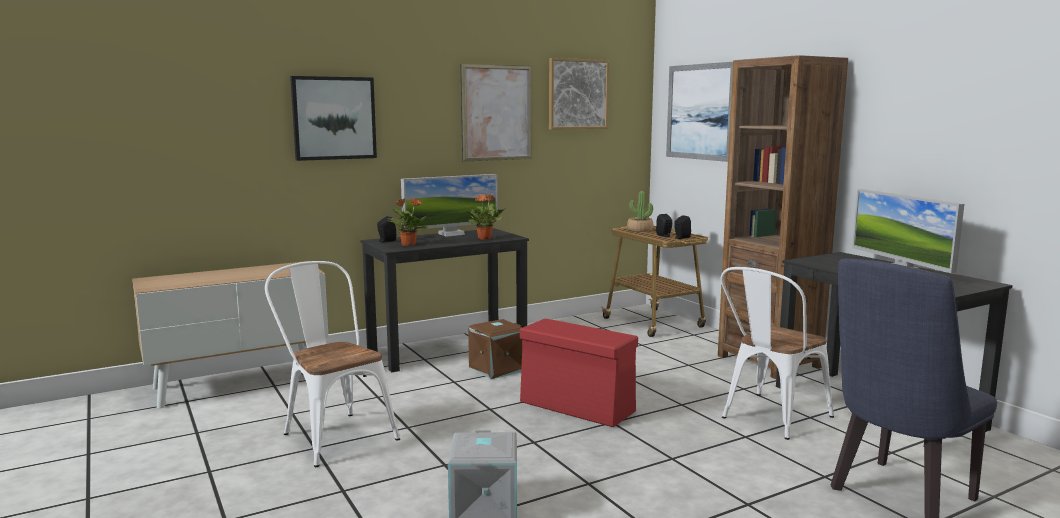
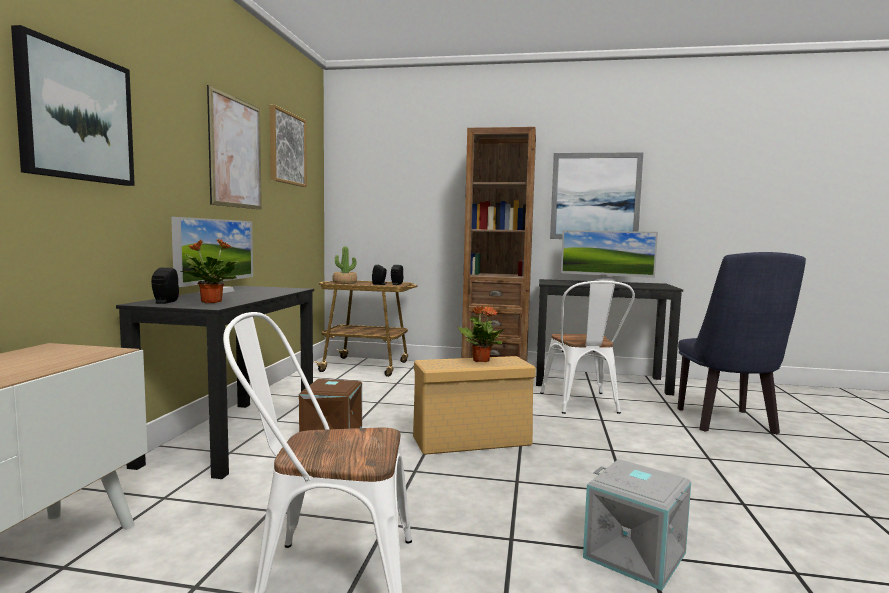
camera: 50 degrees left, 5 degrees down
(485, 239) = (275, 291): potted plant -> potted plant (481, 360)
(578, 407) = (473, 441): red storage box -> beige storage box
(700, 112) = (386, 177): picture -> picture (595, 196)

